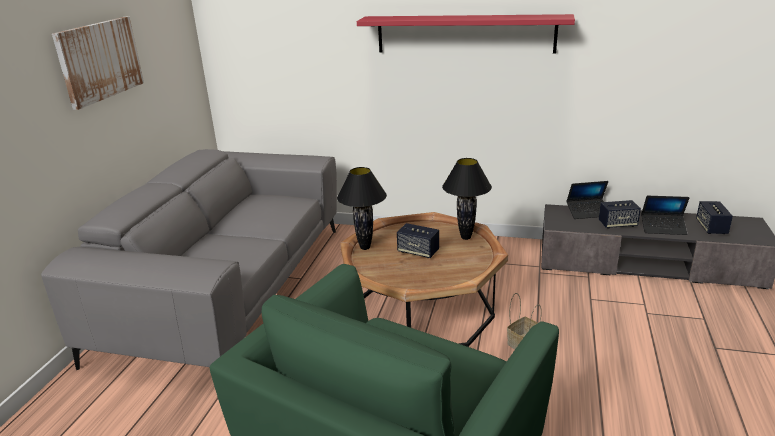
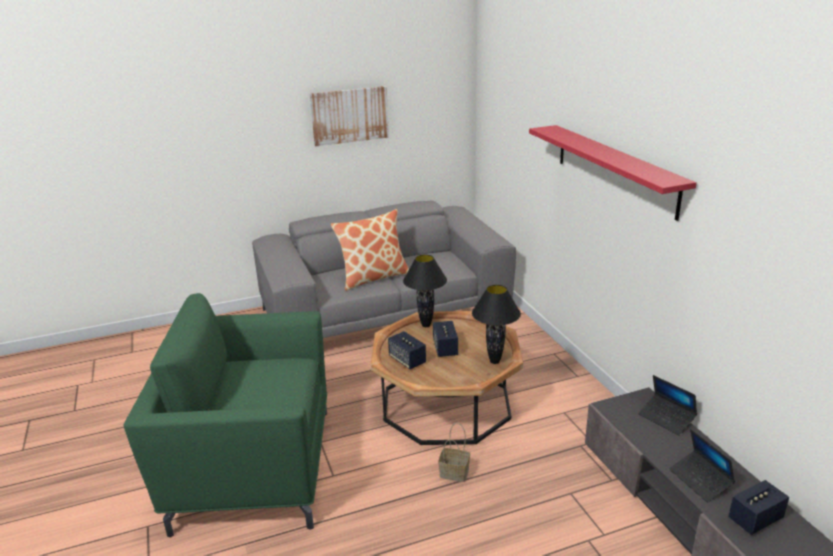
camera: 55 degrees right, 0 degrees up
(237, 242) = (373, 277): none -> pillow
(617, 224) = (665, 445): speaker -> speaker (407, 360)

